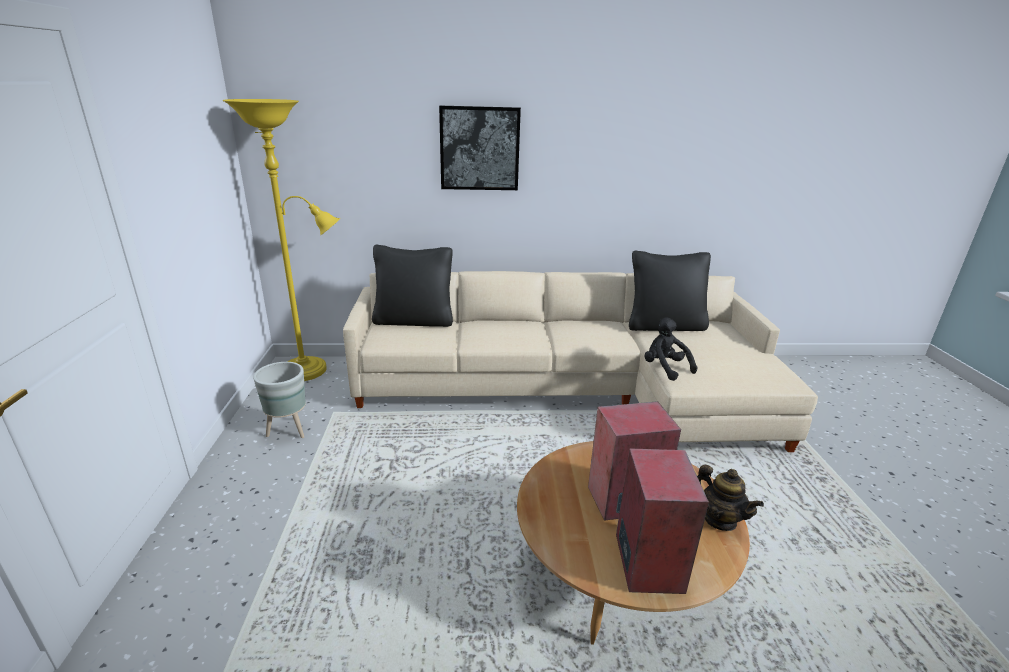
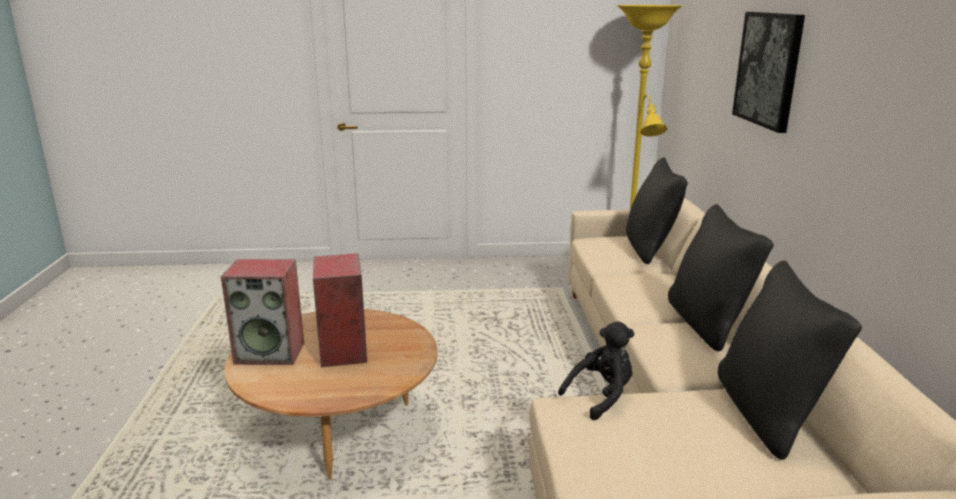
camera: 90 degrees right, 5 degrees down
(288, 430) = (529, 275): grey planter -> none
(558, 322) = (708, 324): none -> black pillow
(719, 519) = (301, 395): teapot -> none

